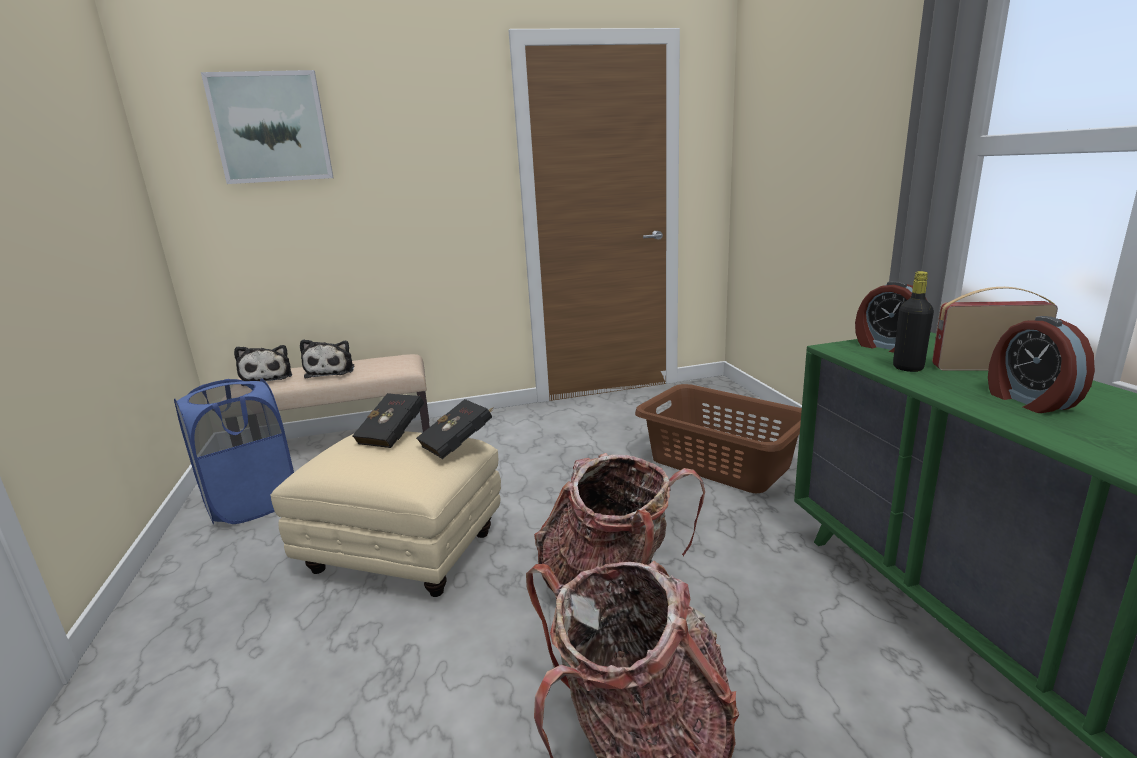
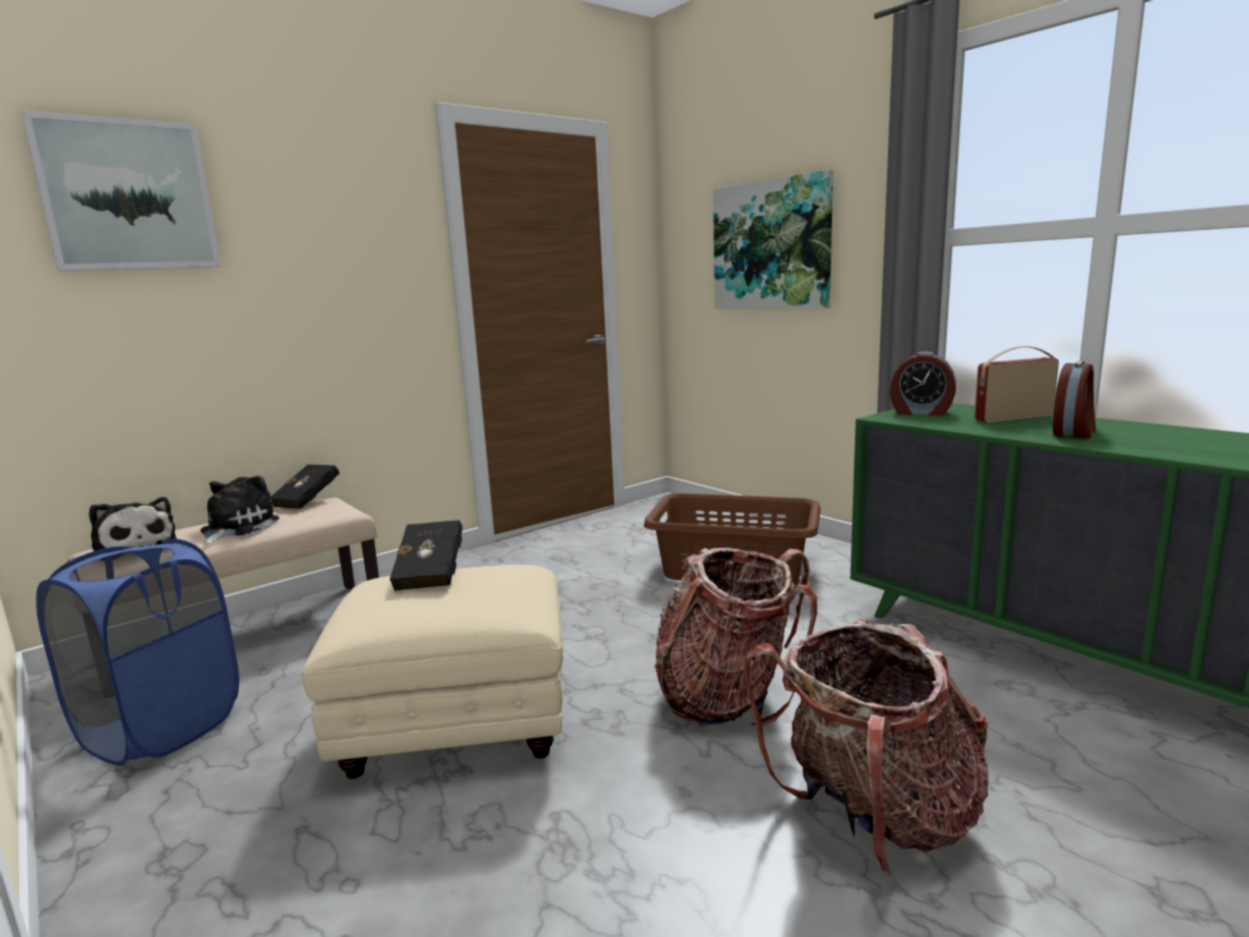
camera: 25 degrees left, 5 degrees down
(331, 371) = (236, 528): plush toy -> plush toy turned 135 degrees counterclockwise
(460, 444) = (530, 568): black book -> black book (310, 501)
(816, 148) = (771, 245): none -> picture
(907, 368) = (960, 423): black bottle -> none
(1028, 401) = (1074, 432): alarm clock -> alarm clock turned 105 degrees counterclockwise

